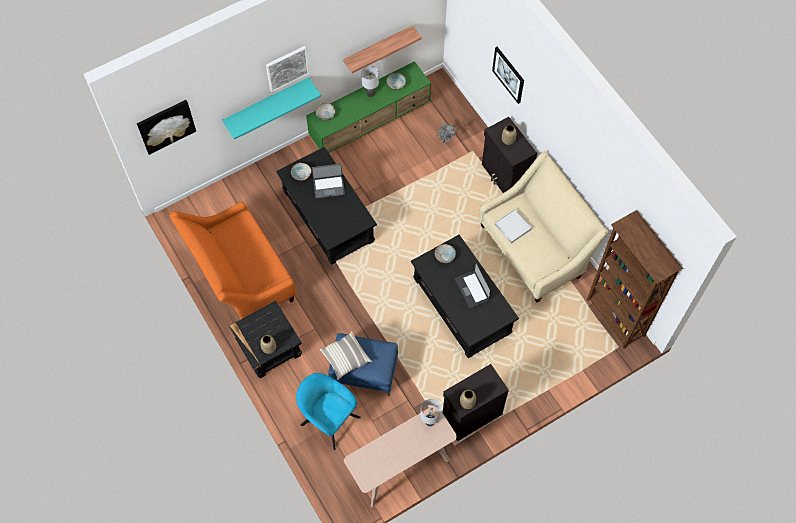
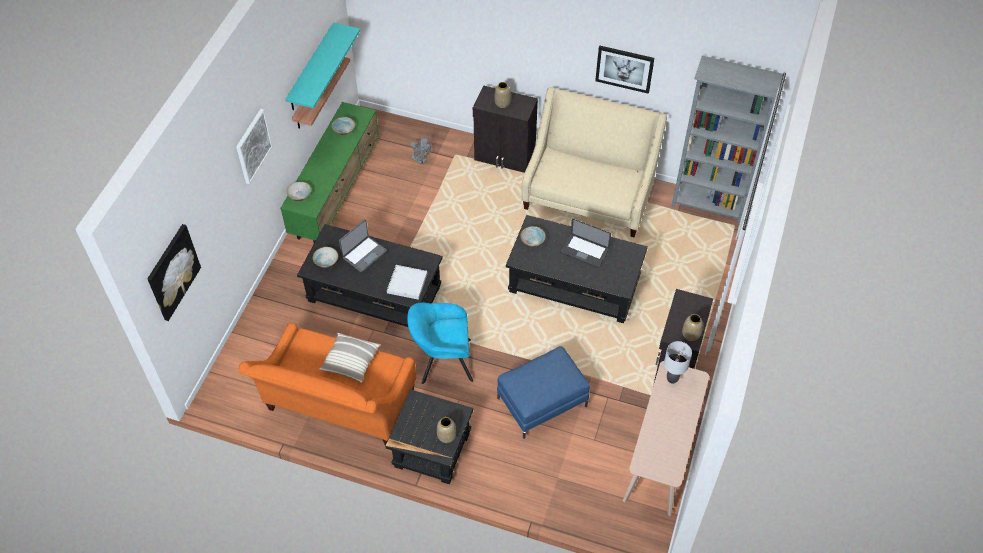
camera: 40 degrees left, 10 degrees down
(266, 103) = (246, 204): turquoise shelf -> turquoise shelf (311, 68)
(328, 419) = (551, 470): turquoise armchair -> turquoise armchair (442, 361)
(345, 358) = (529, 391): pillow -> pillow (350, 362)
(371, 94) = (327, 152): grey table lamp -> none
(508, 74) = (468, 34): picture -> picture (624, 68)
(512, 227) = (566, 178): white tray -> white tray (407, 283)
(615, 318) = (709, 205): brown bookcase -> grey bookcase

